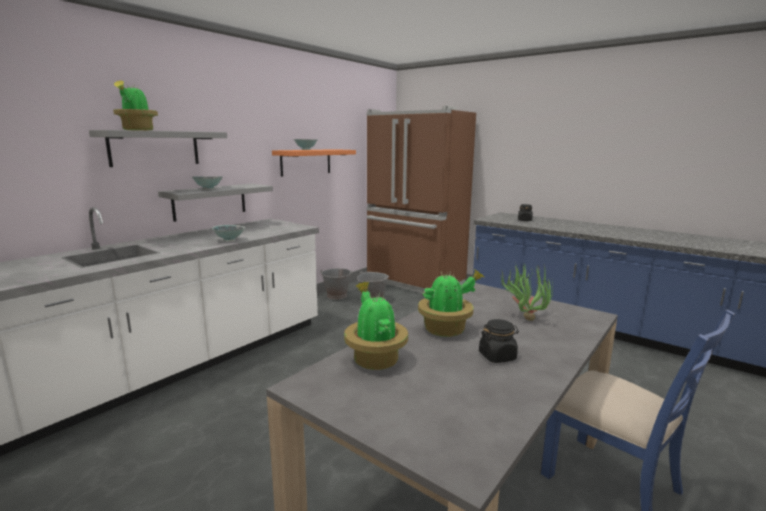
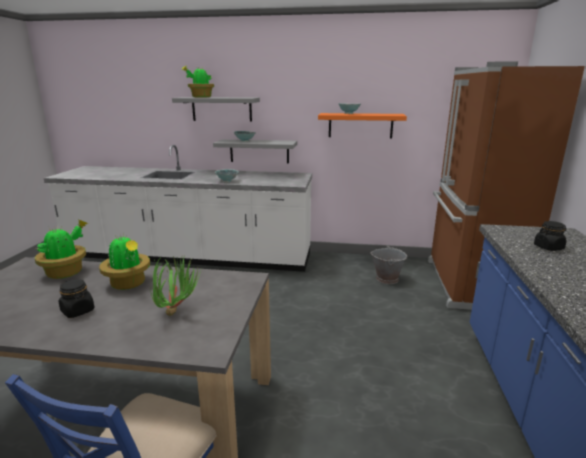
camera: 60 degrees right, 5 degrees up
(337, 296) = (371, 262): grey bucket -> none

